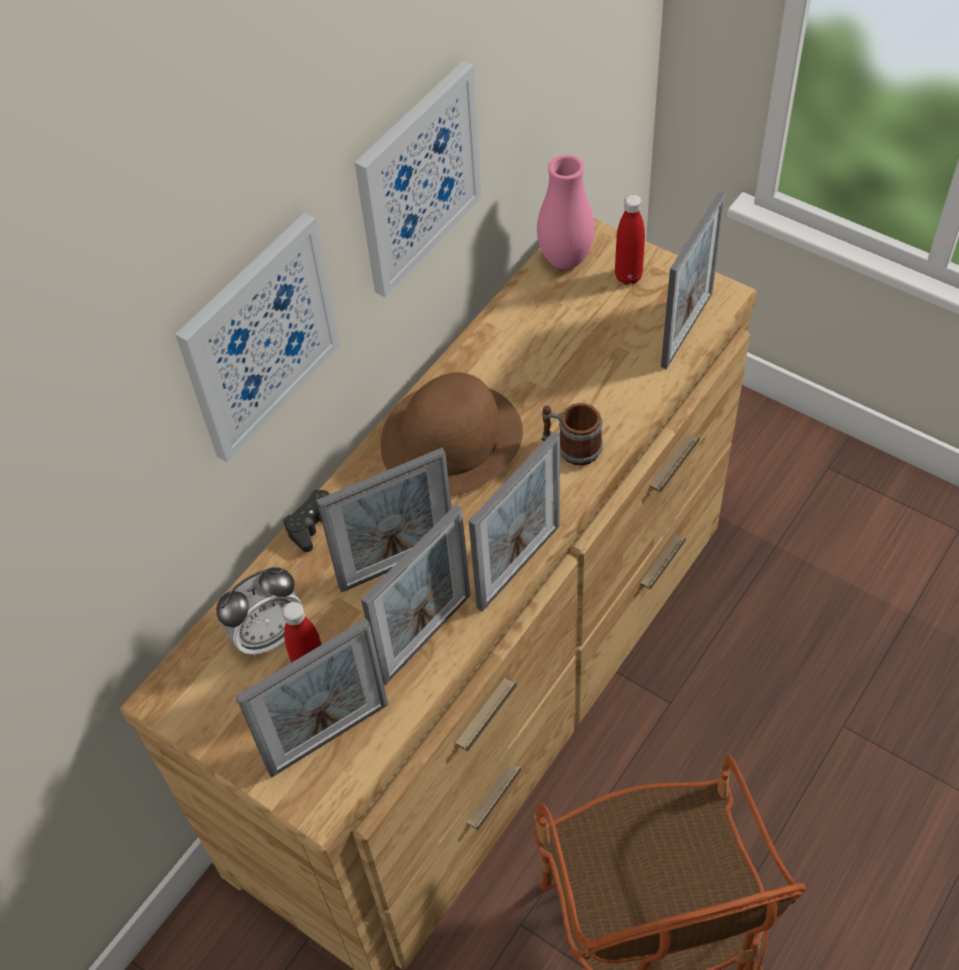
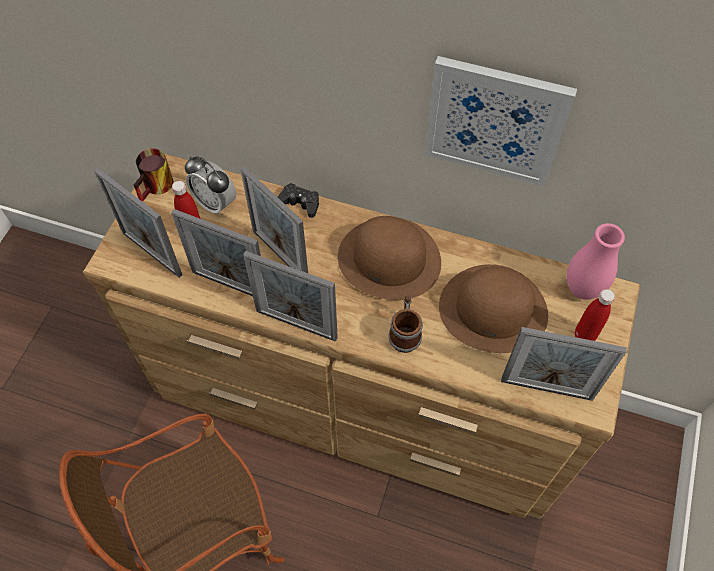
camera: 70 degrees right, 5 degrees up
(200, 713) = (158, 188): none -> mug
(259, 337) = (318, 78): picture -> none
(565, 350) = (493, 309): none -> brown hat

